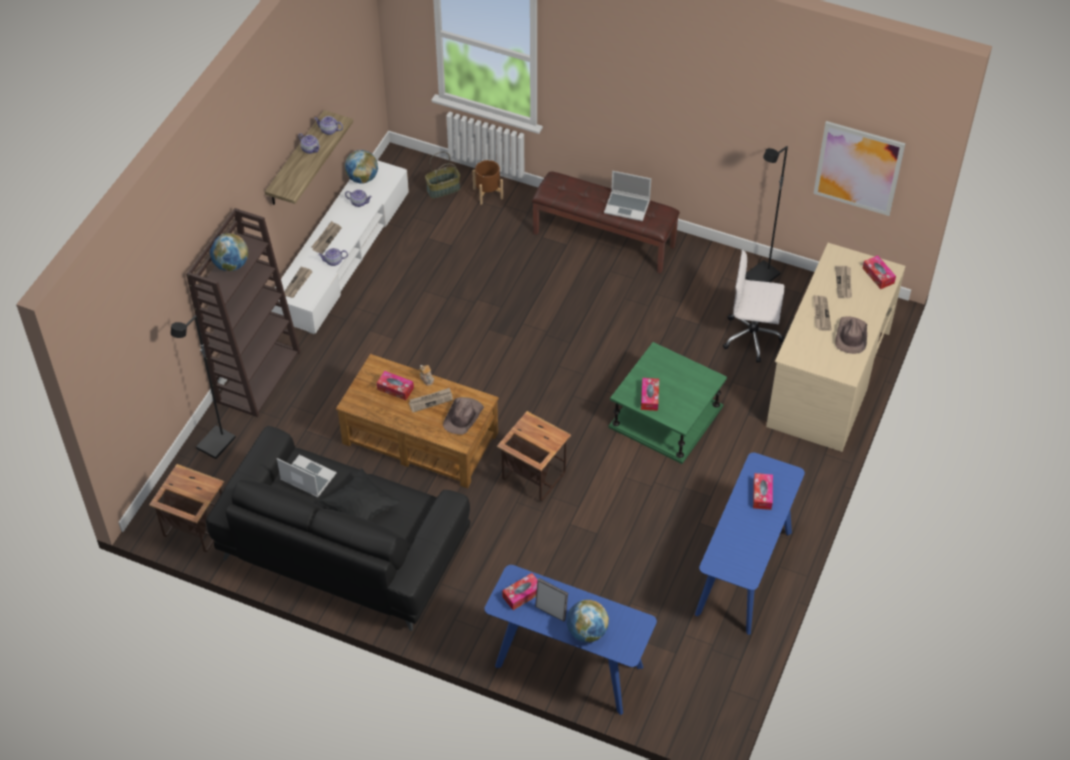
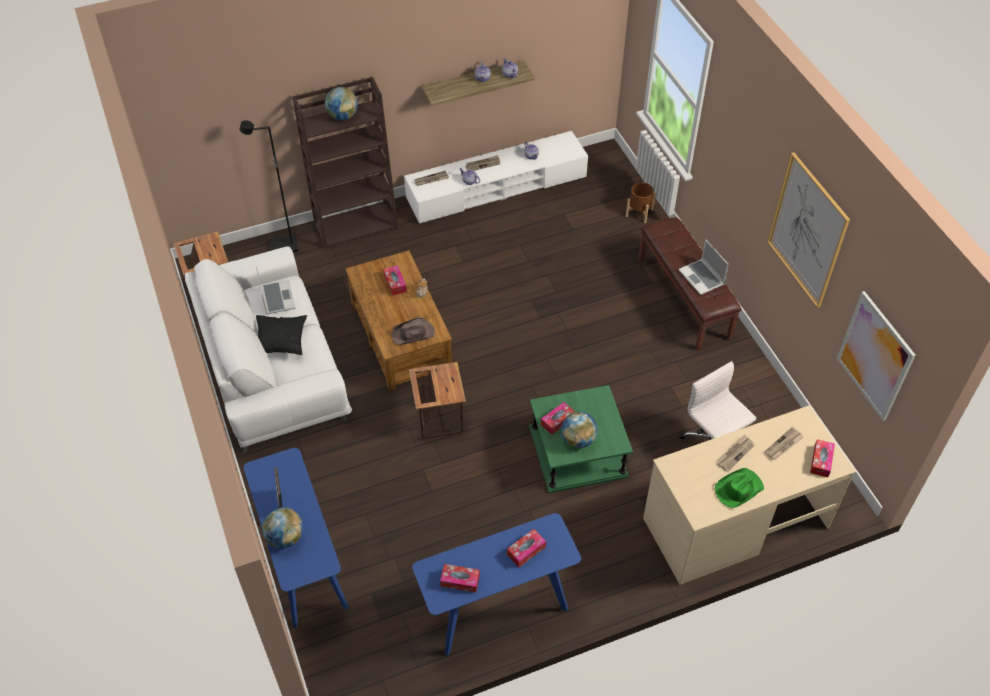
camera: 45 degrees right, 0 degrees up
(343, 547) = (272, 366): black sofa -> white sofa
(362, 178) = (552, 142): globe -> globe (578, 439)
(431, 400) = (406, 308): newspaper -> none
(443, 190) = (611, 190): basket -> none
(522, 594) = (279, 475): tissue box -> tissue box (460, 581)
(734, 103) = (807, 231): none -> picture
(761, 277) = (773, 408): black floor lamp -> none
(851, 336) = (738, 489): brown hat -> green hat

